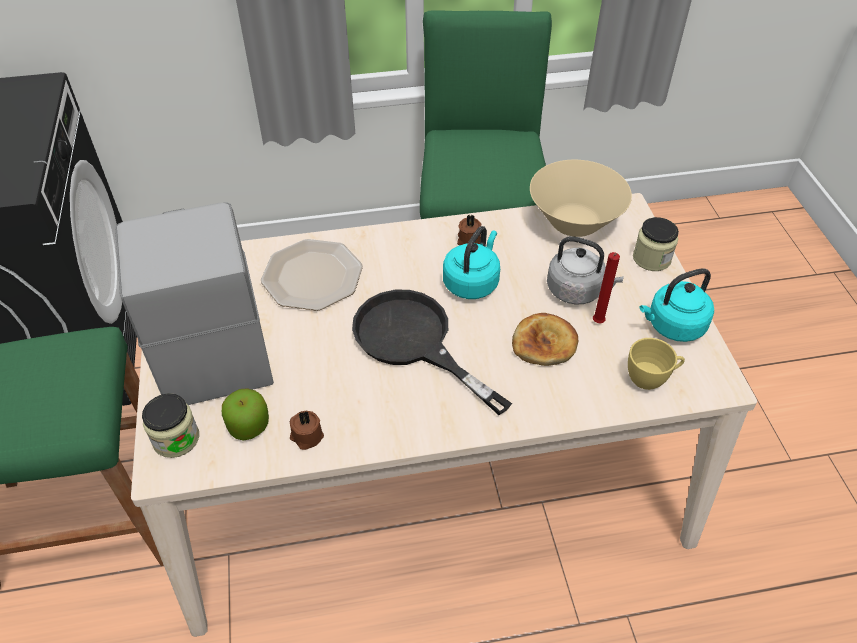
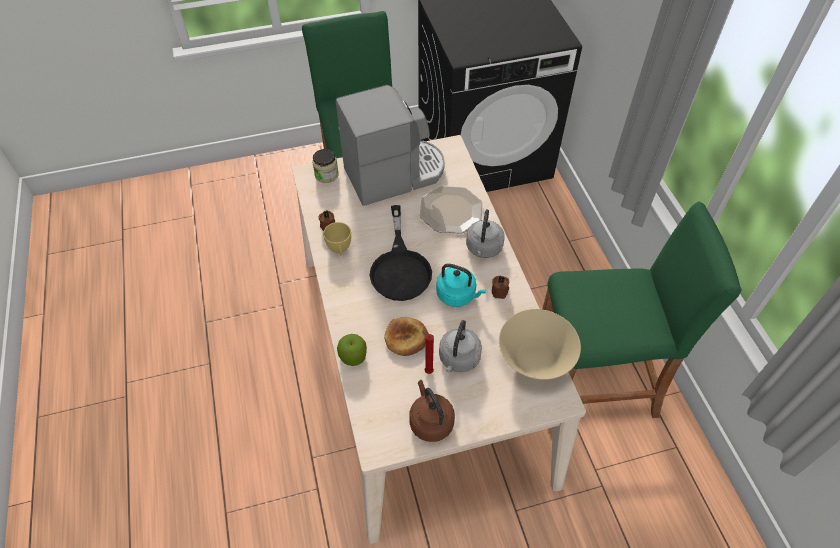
camera: 85 degrees right, 5 degrees up
(248, 425) = (335, 201): apple -> apple (353, 356)
(393, 248) = (483, 249): none -> grey kettle
(414, 342) = (400, 267): black frying pan -> black frying pan turned 135 degrees clockwise
(650, 379) = (379, 402): yellow cup -> yellow cup (339, 250)
(651, 258) = (502, 413): jar -> none
(672, 326) = (430, 421): turquoise kettle -> brown kettle

